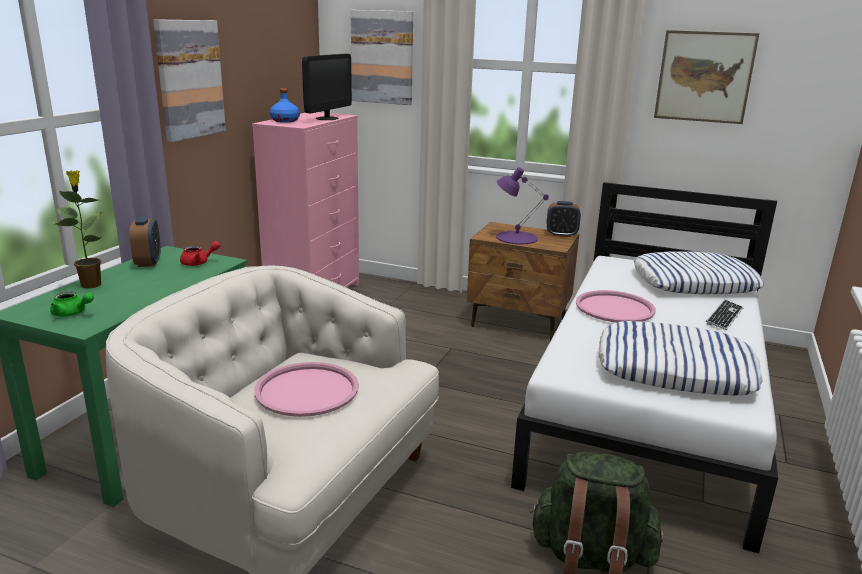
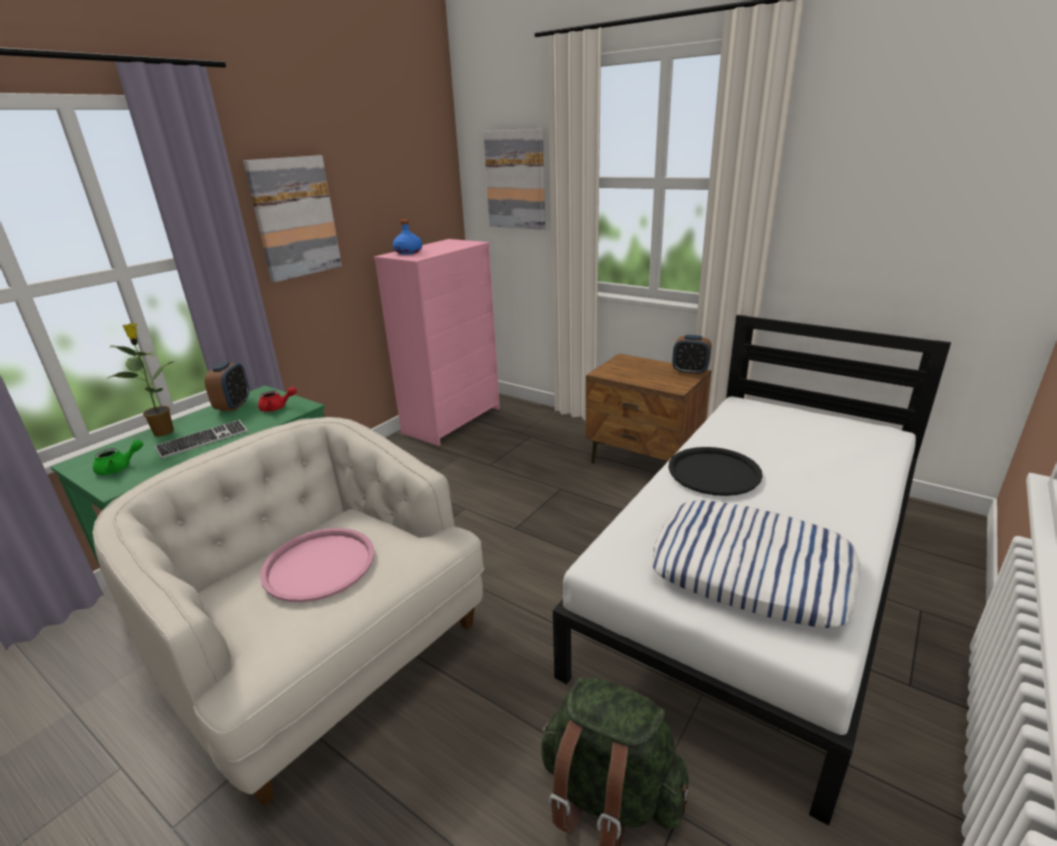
camera: 15 degrees right, 5 degrees up
(72, 313) = (119, 468): green teapot -> green teapot turned 60 degrees counterclockwise
(327, 118) = (453, 247): monitor -> none
(516, 237) = (636, 374): purple table lamp -> none
(614, 308) = (714, 472): pink tray -> black tray
(694, 282) = (831, 439): pillow -> none
(704, 77) = (866, 187): picture -> none
(724, 316) = (850, 492): keyboard -> keyboard (203, 440)

